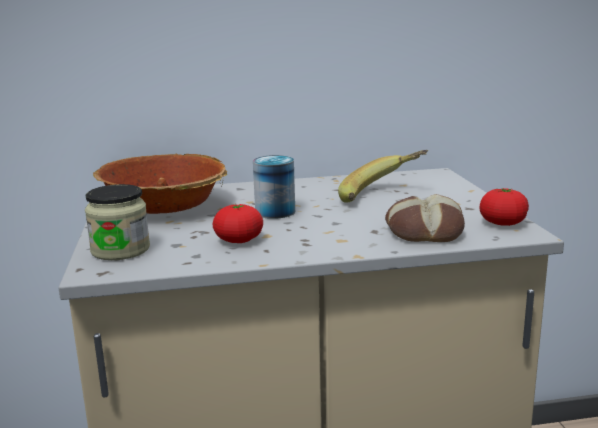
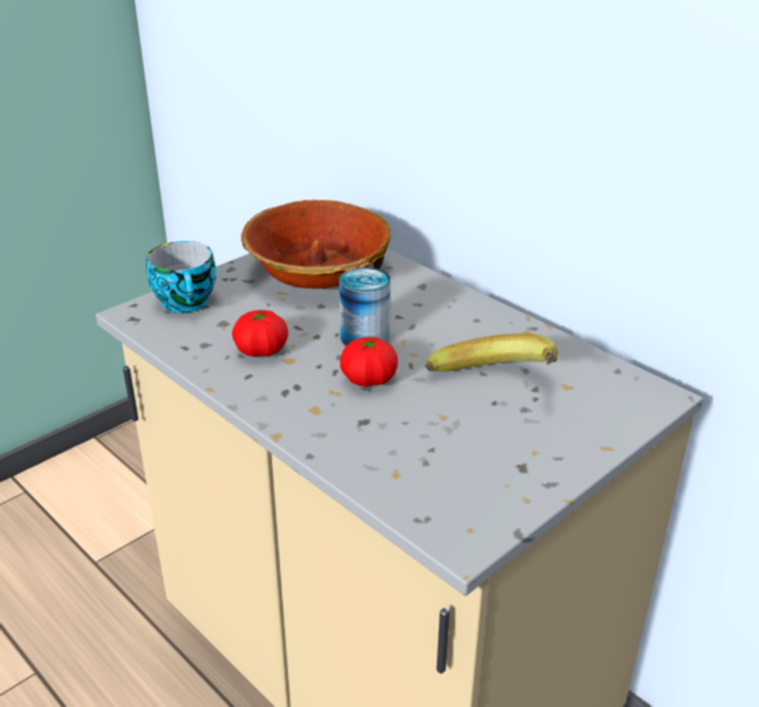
camera: 55 degrees right, 15 degrees up
(120, 250) = (188, 303): jar -> cup
(423, 231) = (394, 456): bread -> none
(502, 223) = (485, 511): tomato -> tomato (369, 379)

